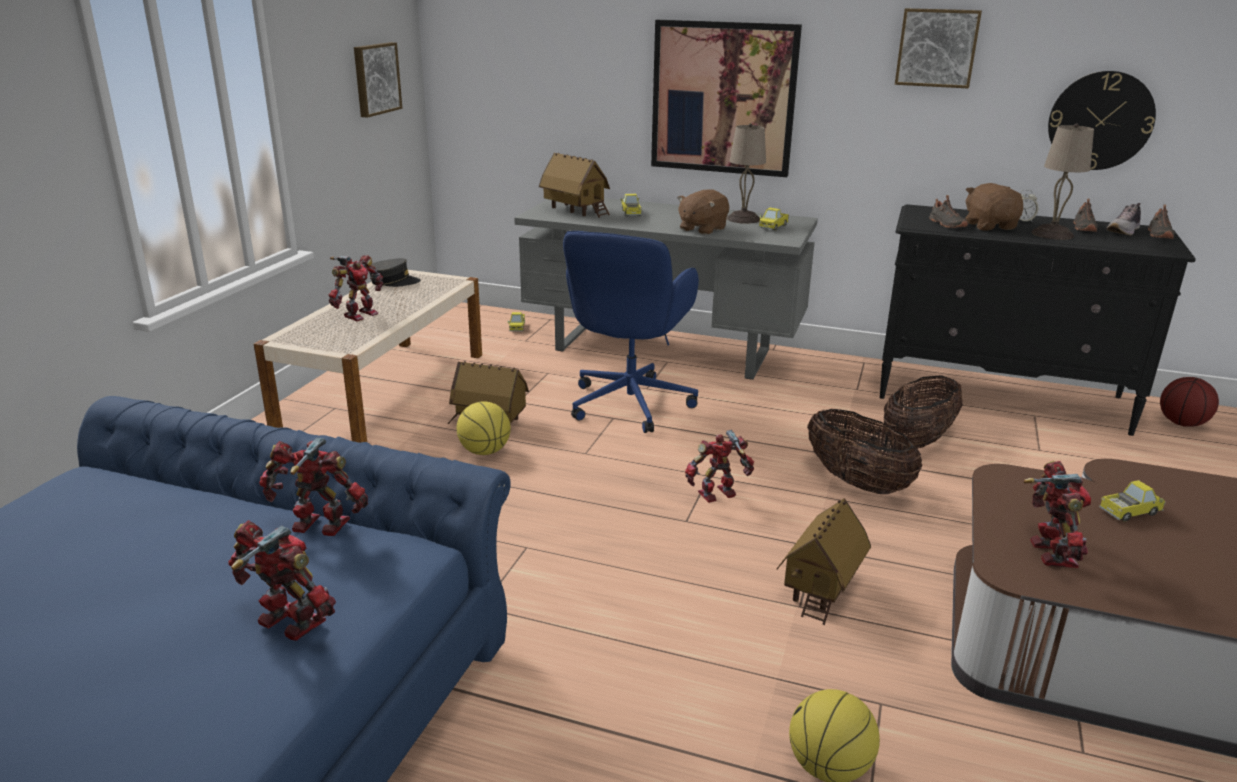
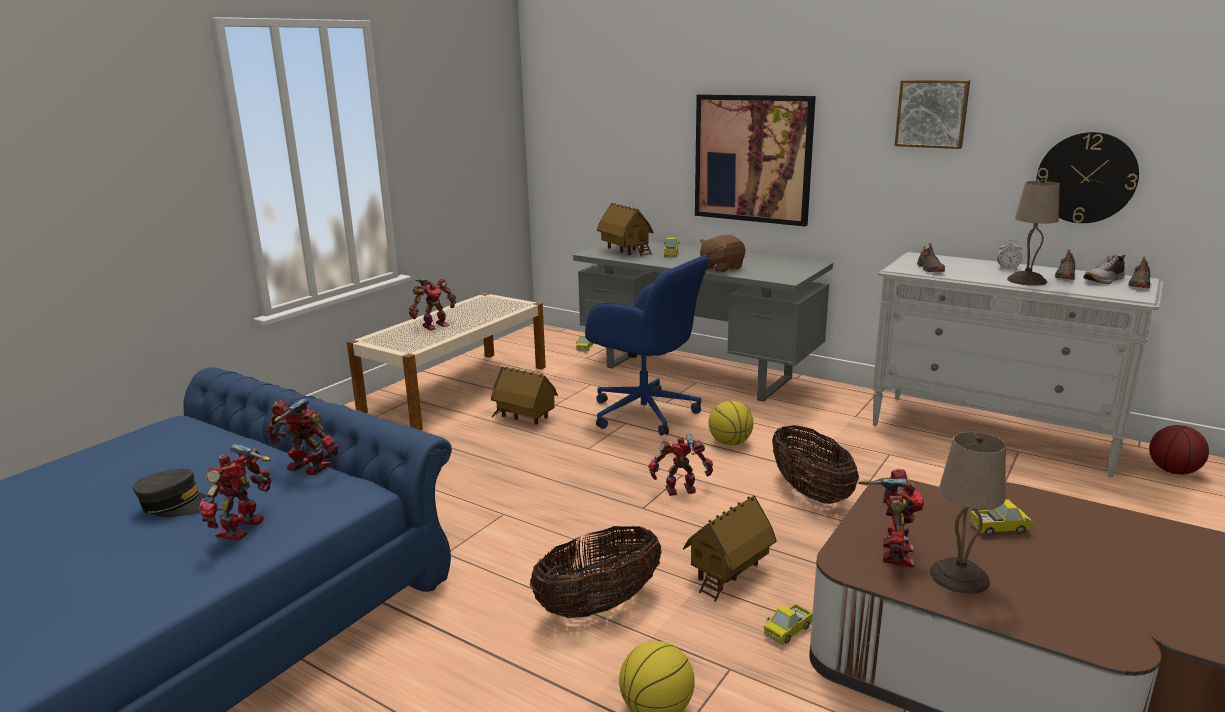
camera: 15 degrees right, 5 degrees down
(288, 625) = (244, 528): toy robot -> toy robot turned 120 degrees counterclockwise
(375, 79) = (478, 144): picture -> none
(393, 281) = (475, 303): grey cap -> grey cap (176, 504)
(484, 451) = (509, 440): basketball -> basketball (730, 442)
(629, 405) = (645, 414): blue office chair -> blue office chair turned 90 degrees counterclockwise
(743, 219) = (764, 261): beige table lamp -> beige table lamp (958, 575)
(773, 227) = (785, 268): toy truck -> toy truck (788, 631)
(917, 441) = (887, 464): basket -> basket (598, 605)
(990, 226) = (971, 272): brown plush toy -> none
(1002, 398) = (994, 434): black dresser -> white dresser

